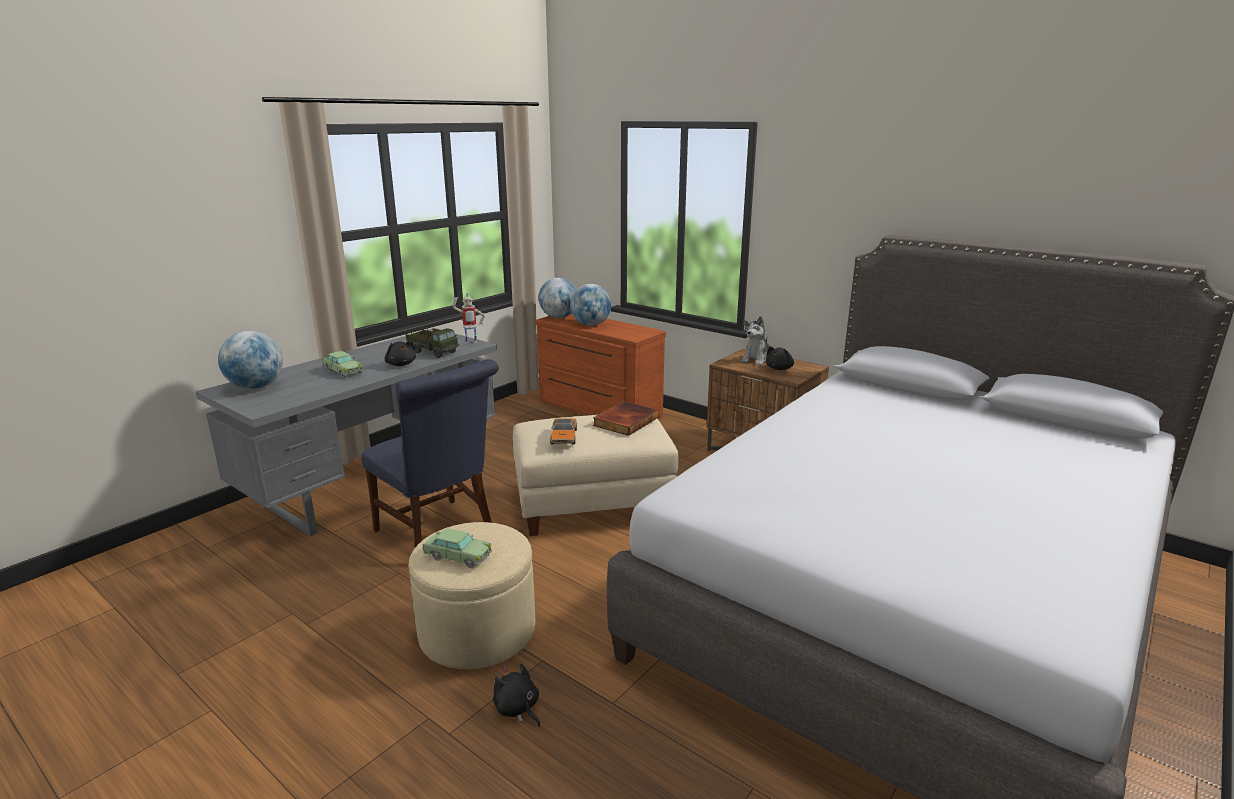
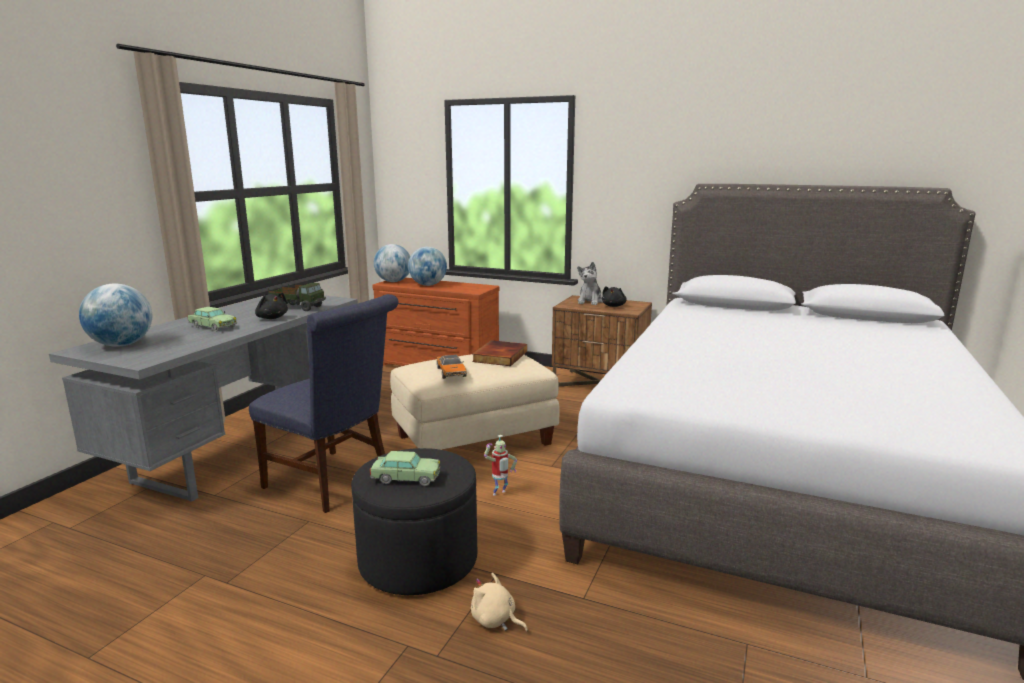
camera: 15 degrees left, 5 degrees down
(470, 343) = (330, 299): toy robot -> toy robot (500, 494)
(477, 631) = (418, 560): beige ottoman -> black ottoman
(517, 709) = (495, 620): black plush toy -> beige plush toy

